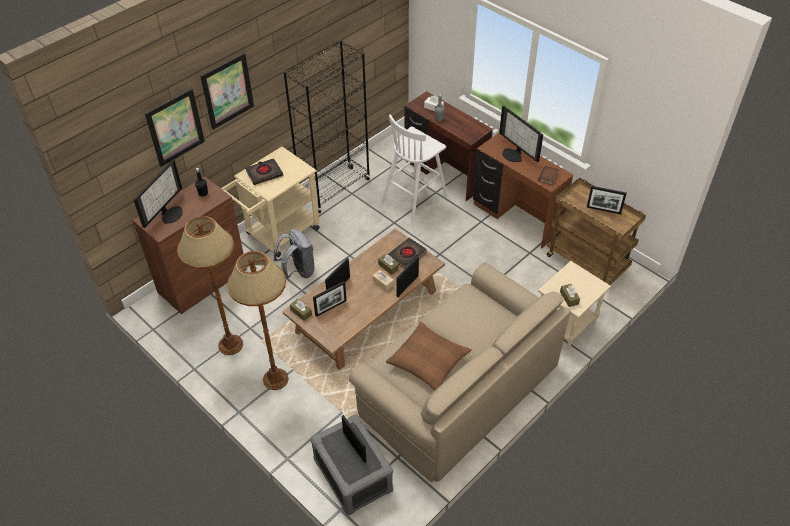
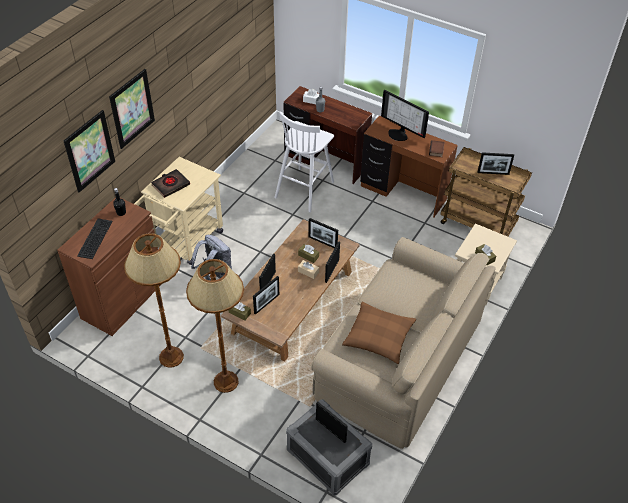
camera: 15 degrees left, 0 degrees up
(170, 214) = (94, 238): monitor -> keyboard
(335, 190) = (226, 192): black bookcase -> none
(407, 255) = (322, 242): black book -> picture frame

